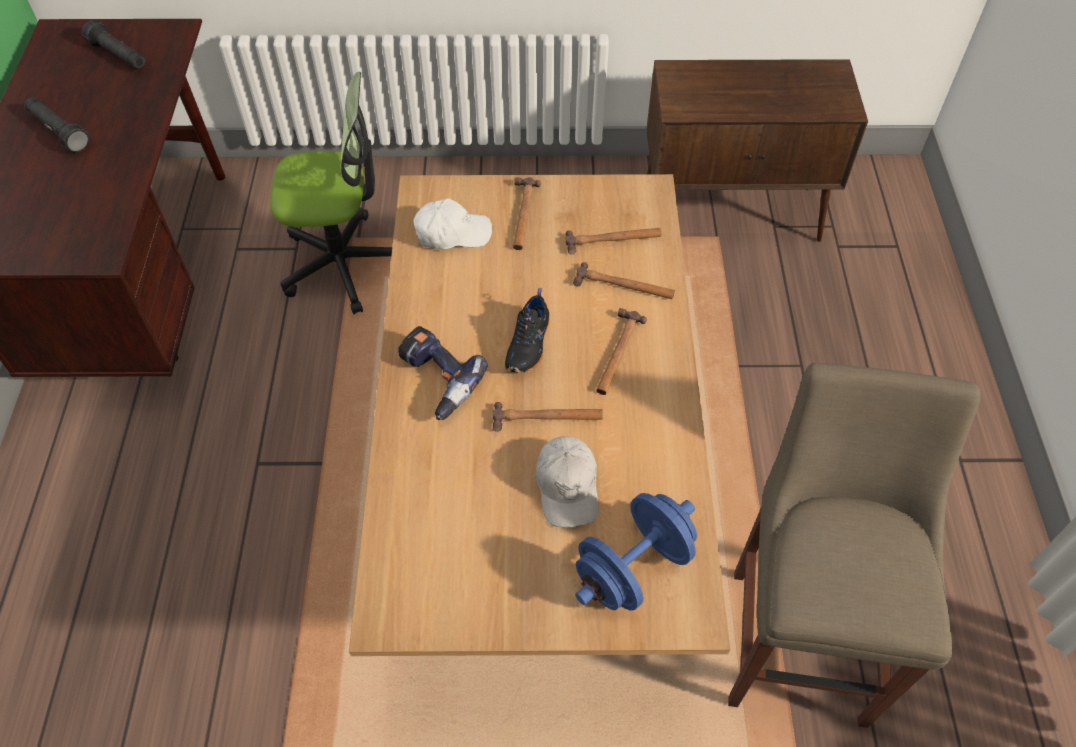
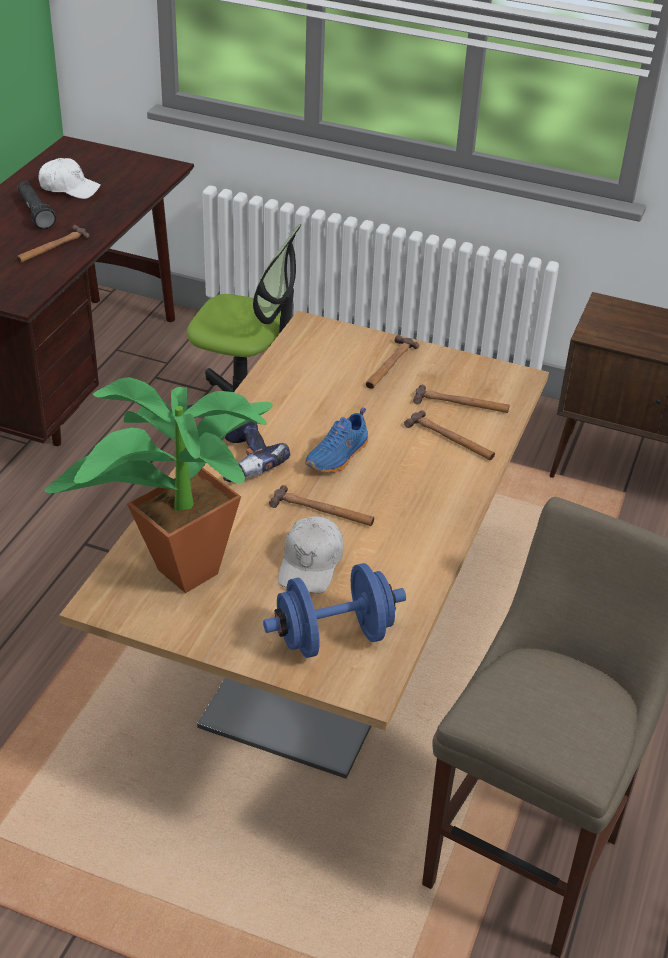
camera: 20 degrees right, 15 degrees down
(119, 56) = (112, 174): black flashlight -> none
(441, 552) = (174, 574): none -> potted plant
(452, 233) = (318, 361): white cap -> white cap (69, 188)
(529, 345) = (338, 456): black shoe -> blue shoe
(617, 353) = (414, 485): hammer -> hammer (52, 247)

